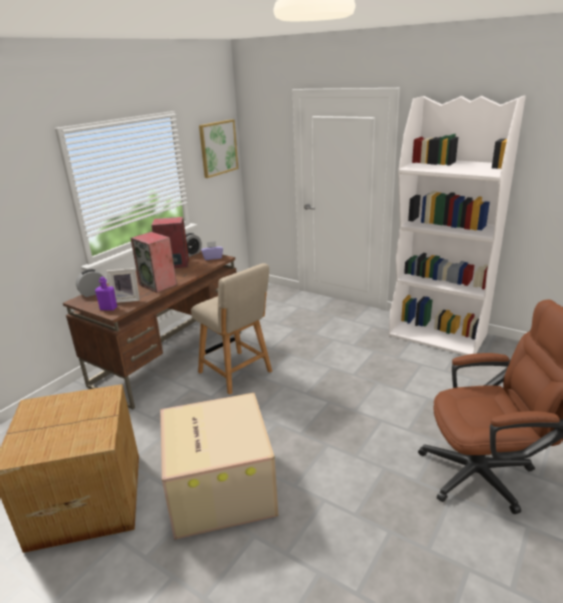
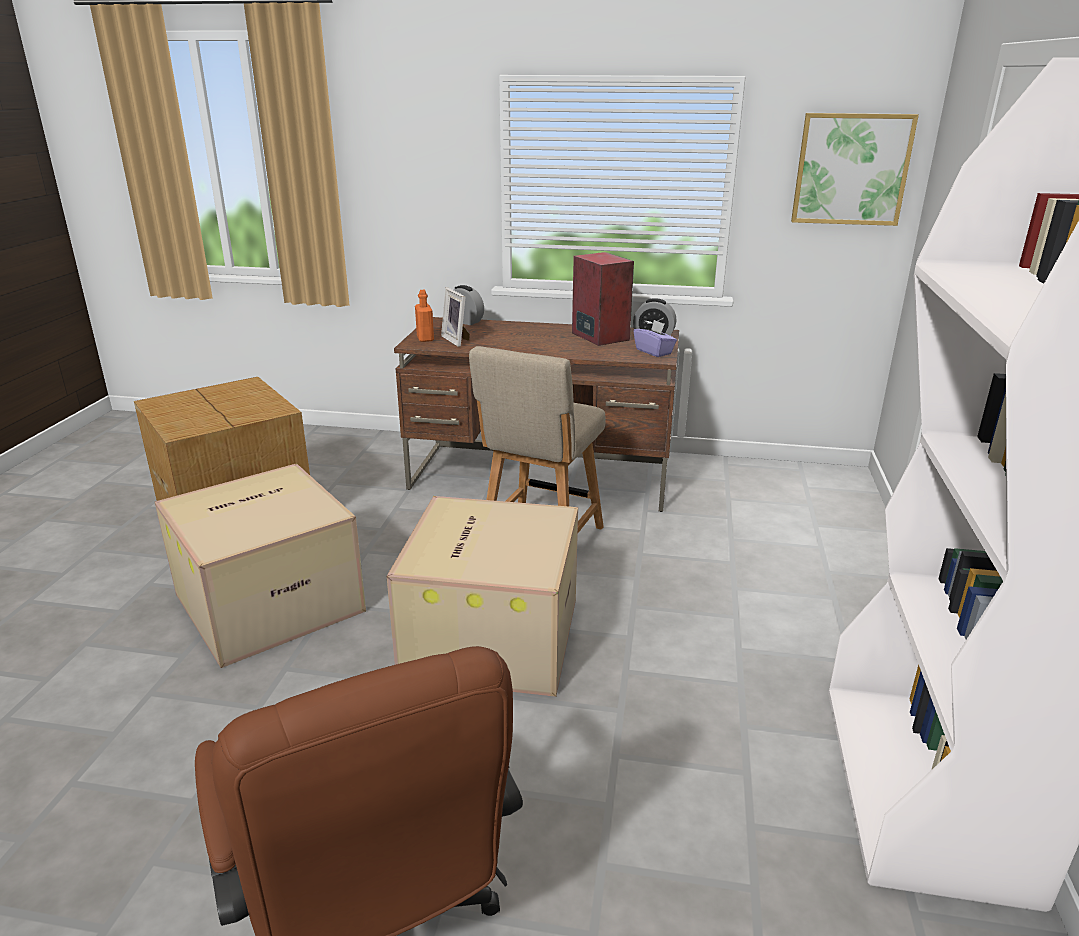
camera: 65 degrees right, 0 degrees up
(108, 308) = (425, 338): purple bottle -> orange bottle
(158, 284) = (518, 344): speaker -> none
(307, 406) = (490, 635): none -> cardboard box

